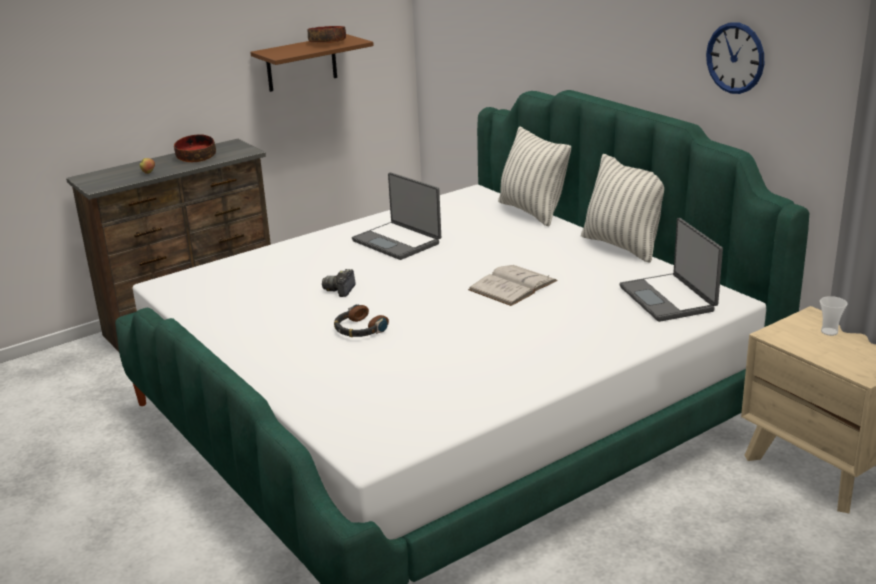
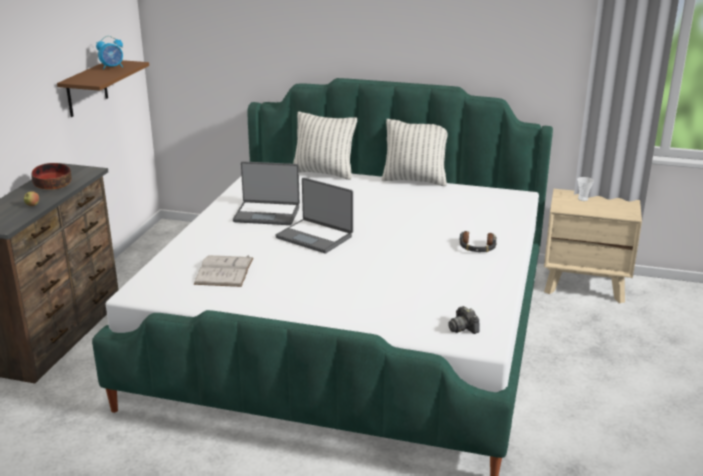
camera: 40 degrees left, 0 degrees up
(328, 43) = (112, 67): bowl -> alarm clock
(341, 290) = (285, 256): camera -> camera (463, 328)
(359, 329) = (344, 276): headphones -> headphones (477, 247)
(513, 285) = (391, 220): white book -> white book (224, 271)
(669, 298) = (489, 203): laptop -> laptop (315, 237)
(735, 58) = (485, 38): wall clock -> none

